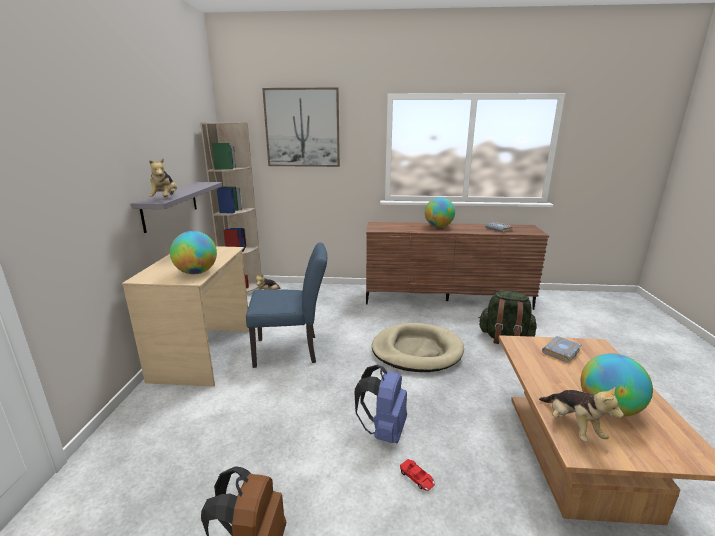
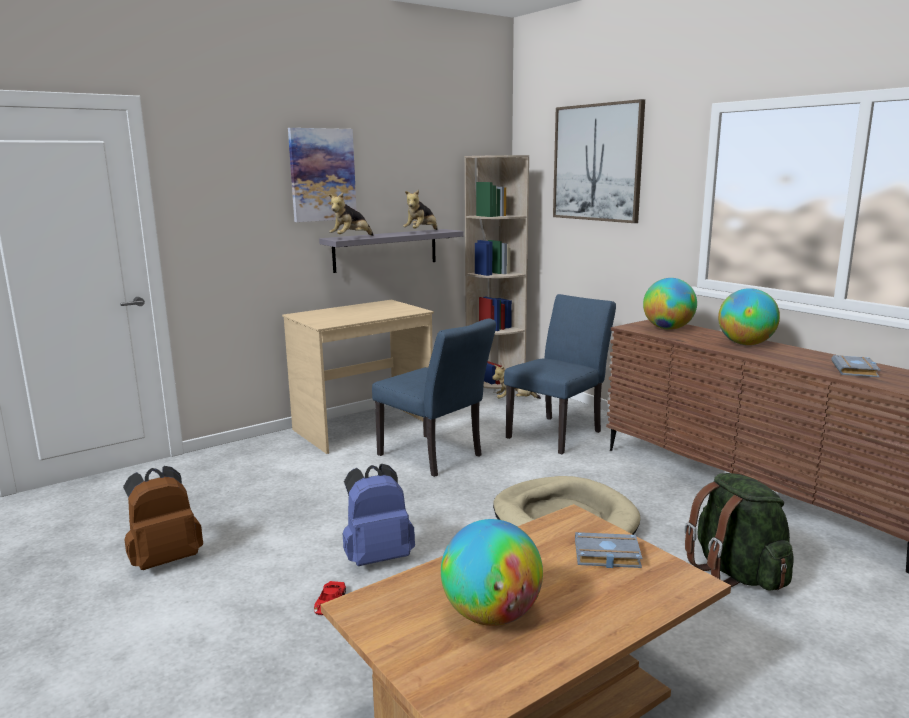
camera: 50 degrees right, 5 degrees down
(122, 141) = (322, 175): none -> picture
(197, 272) = (340, 320): globe -> globe (668, 328)
(327, 305) = (559, 432): none -> blue chair
(572, 426) = (408, 594): plush toy -> plush toy (421, 232)

